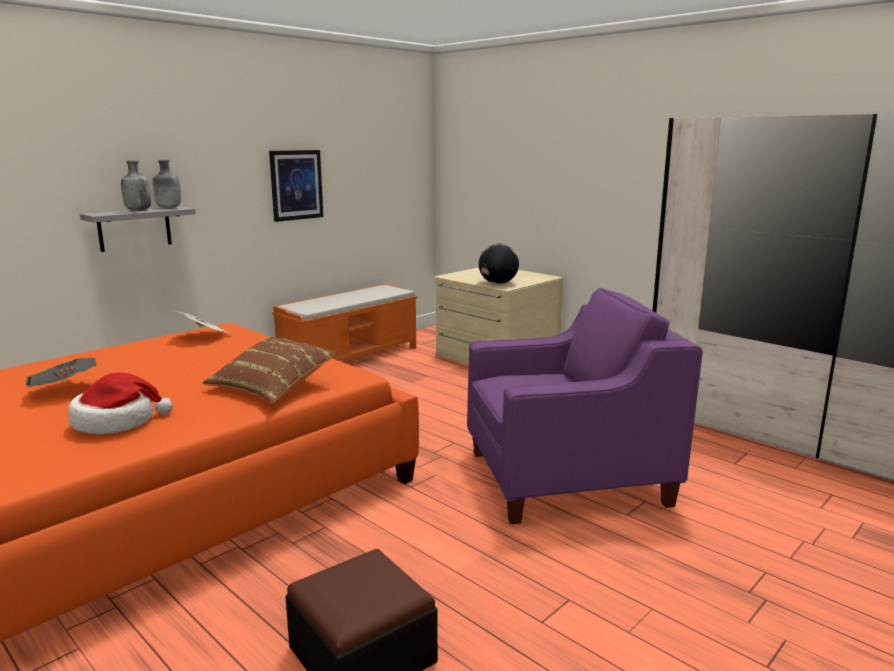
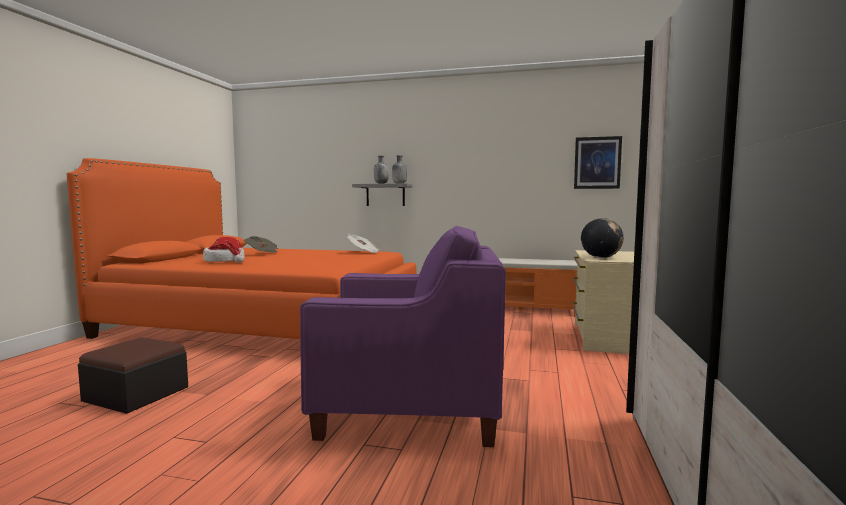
camera: 60 degrees right, 10 degrees down
(272, 387) = (291, 265): brown pillow -> none
(296, 185) = (496, 174): picture -> picture (597, 163)
(566, 478) = (409, 407): purple armchair -> purple armchair turned 45 degrees counterclockwise

